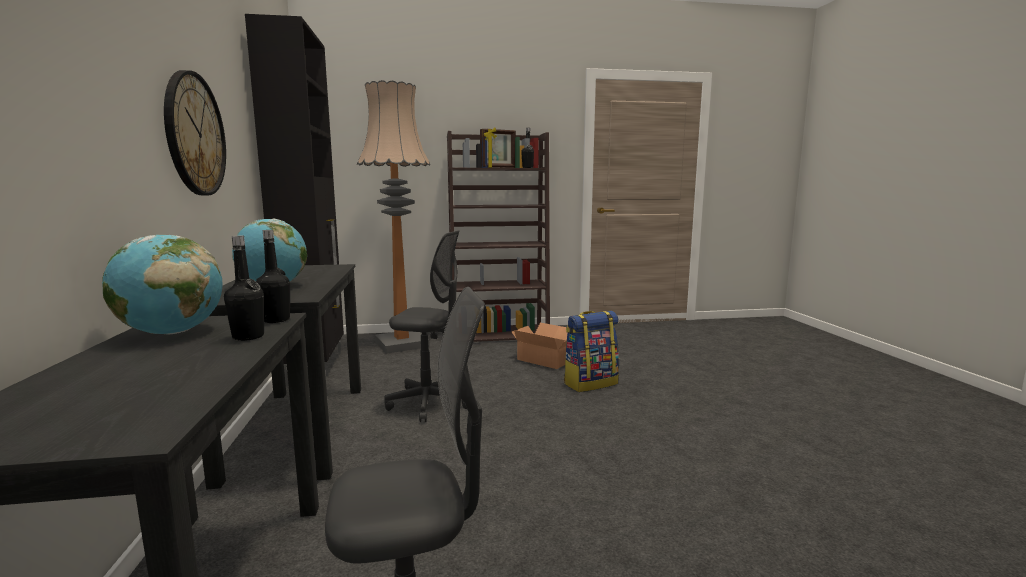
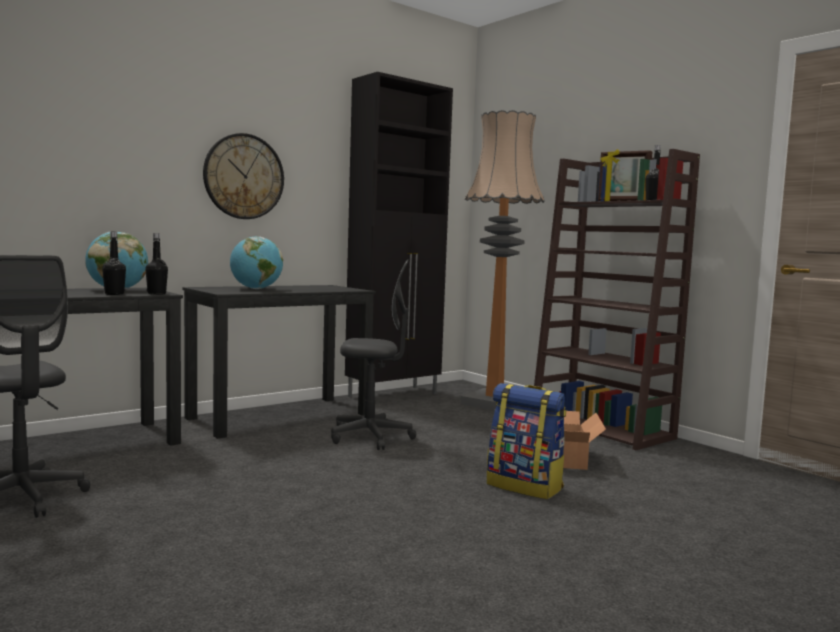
camera: 60 degrees right, 5 degrees down
(428, 403) = (371, 437): grey office chair -> grey office chair turned 75 degrees counterclockwise

